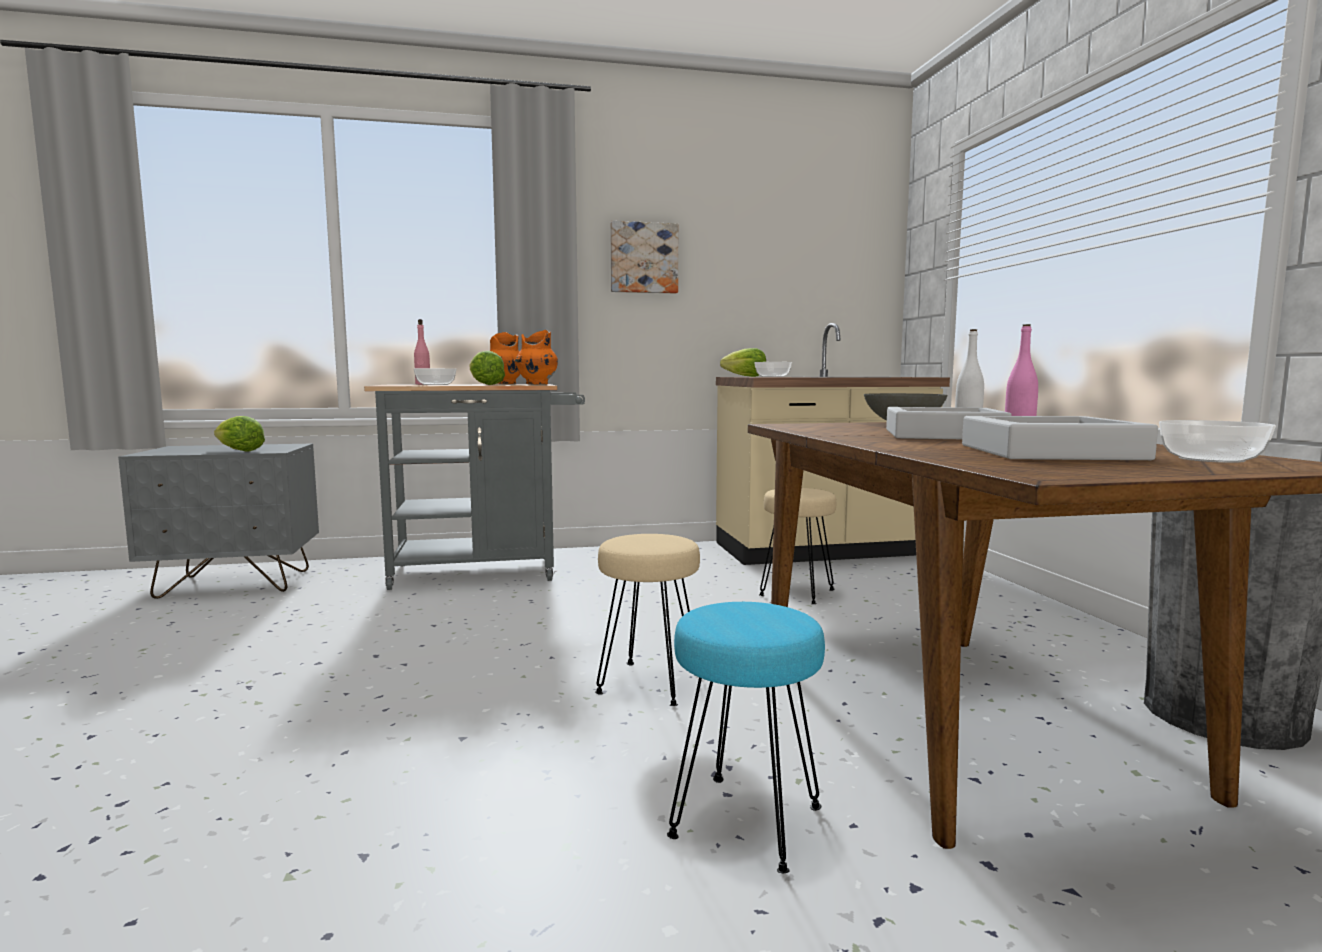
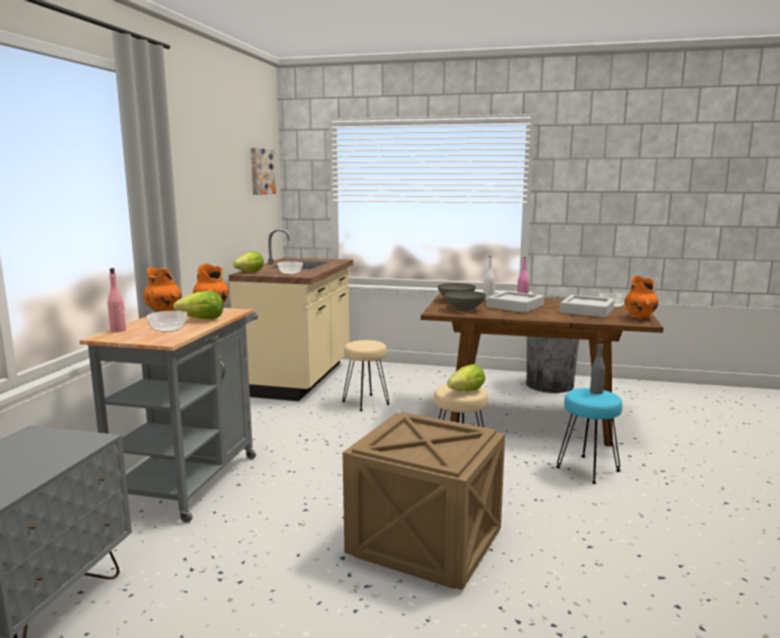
camera: 65 degrees left, 5 degrees up
(239, 451) = (61, 454): lettuce -> lettuce (466, 391)
(360, 700) = (423, 542): none -> crate
(643, 258) = (188, 187): picture -> picture (261, 171)
(774, 619) = (596, 392): none -> grey bottle
(836, 427) = (465, 309): none -> grey bowl
(1111, 472) = (640, 317): none -> orange vase

